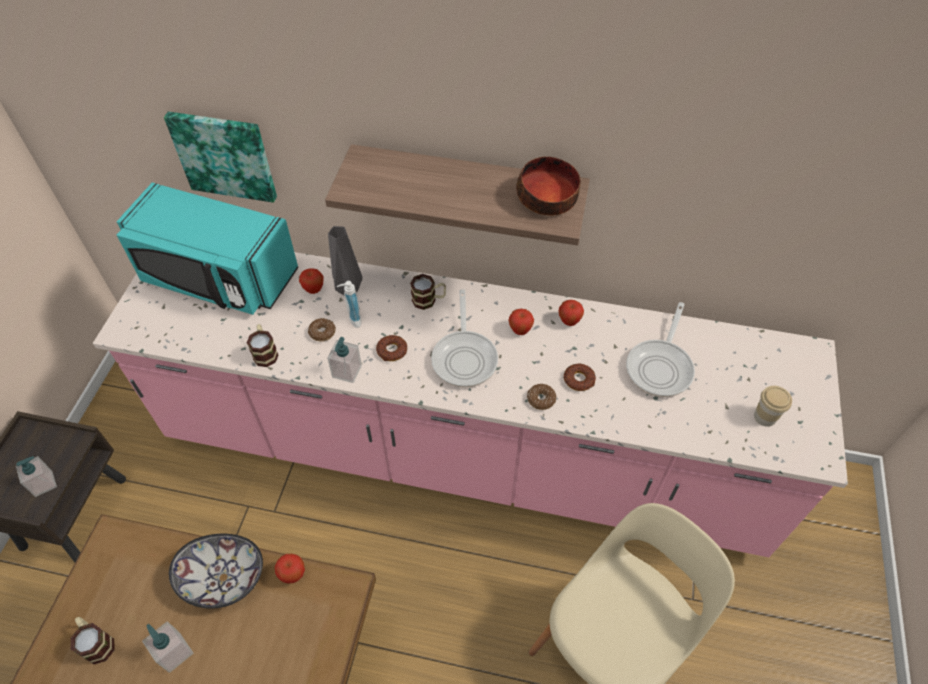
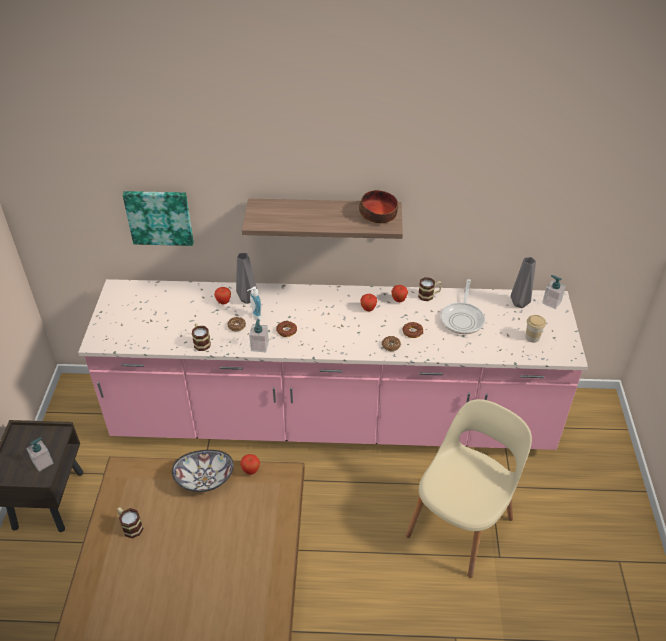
camera: 10 degrees left, 10 degrees down
(174, 652) = (184, 523): soap dispenser -> soap dispenser (551, 302)
(218, 277) = (154, 303): turquoise microwave -> none
(429, 300) = (303, 299): mug -> mug (429, 295)
(465, 357) = (336, 328): frying pan -> none
(755, 354) = (520, 304): none -> grey vase

